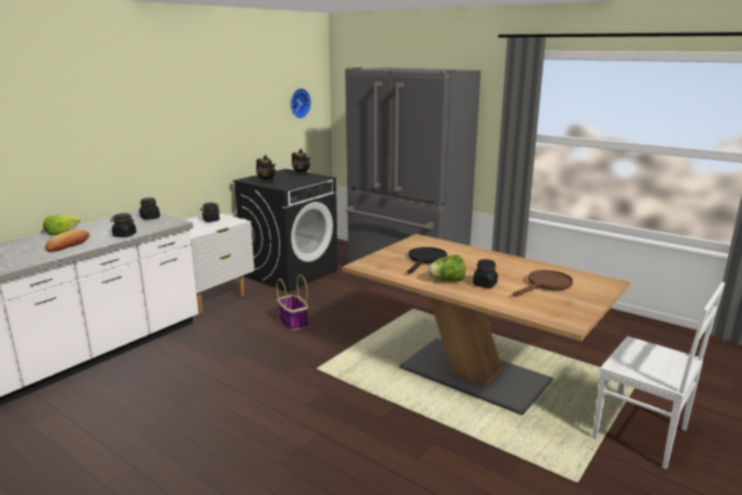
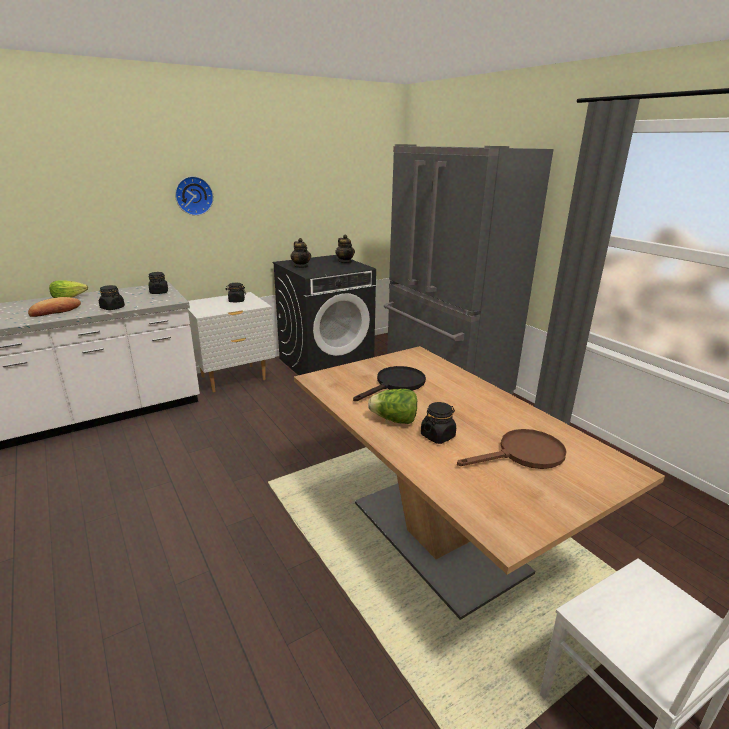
camera: 20 degrees right, 5 degrees up
(292, 322) = (287, 419): basket -> none
(299, 103) = (360, 185): wall clock -> wall clock (193, 195)

